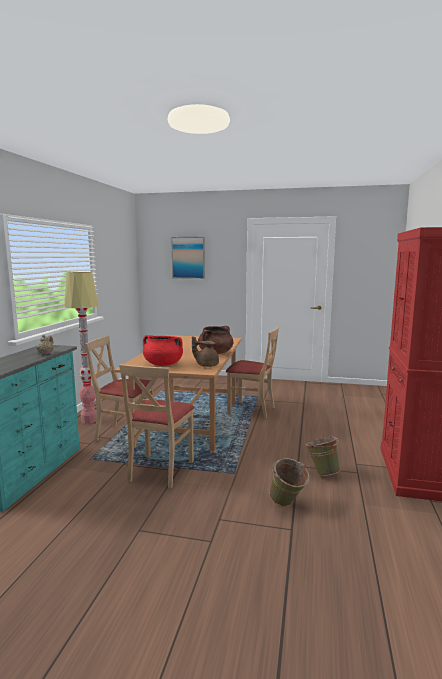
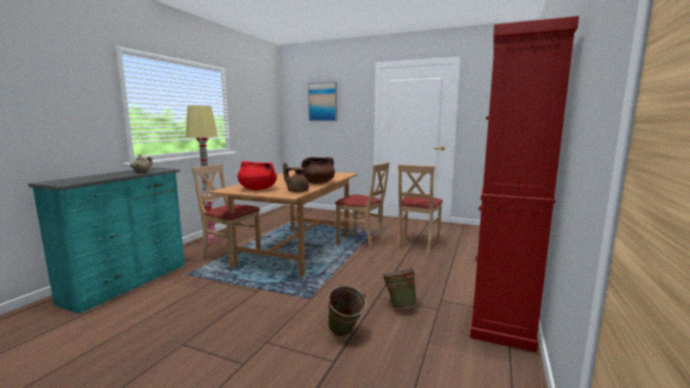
camera: 10 degrees right, 0 degrees up
(160, 470) = (241, 290): beige chair -> beige chair (417, 244)

